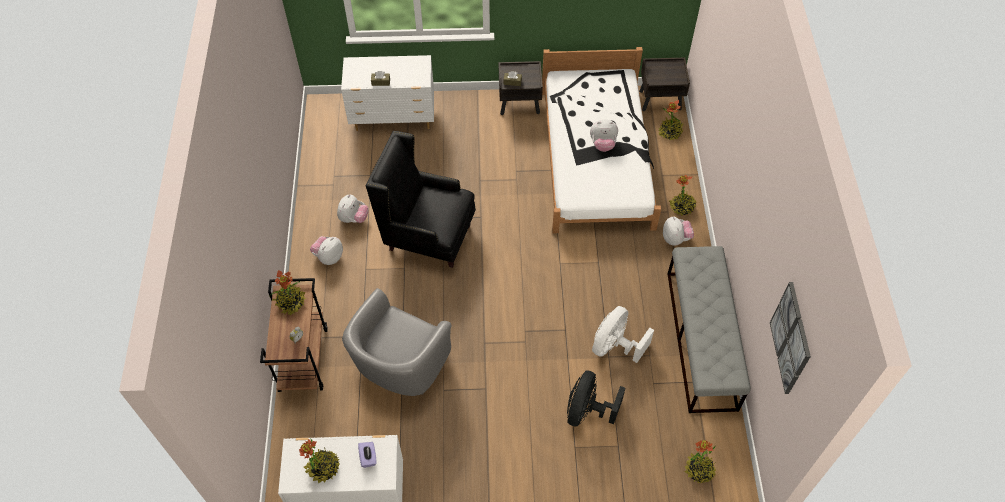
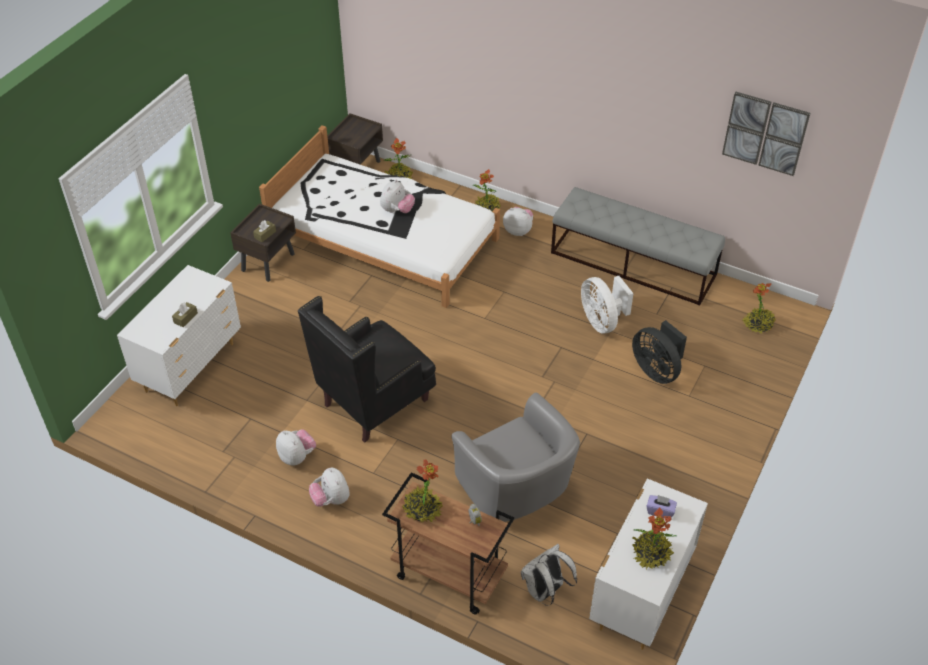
camera: 60 degrees left, 10 degrees down
(321, 427) = (545, 591): none -> white backpack

